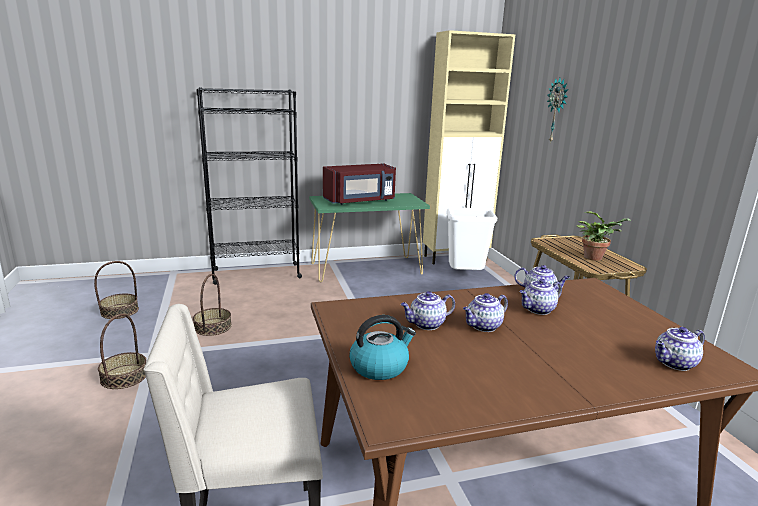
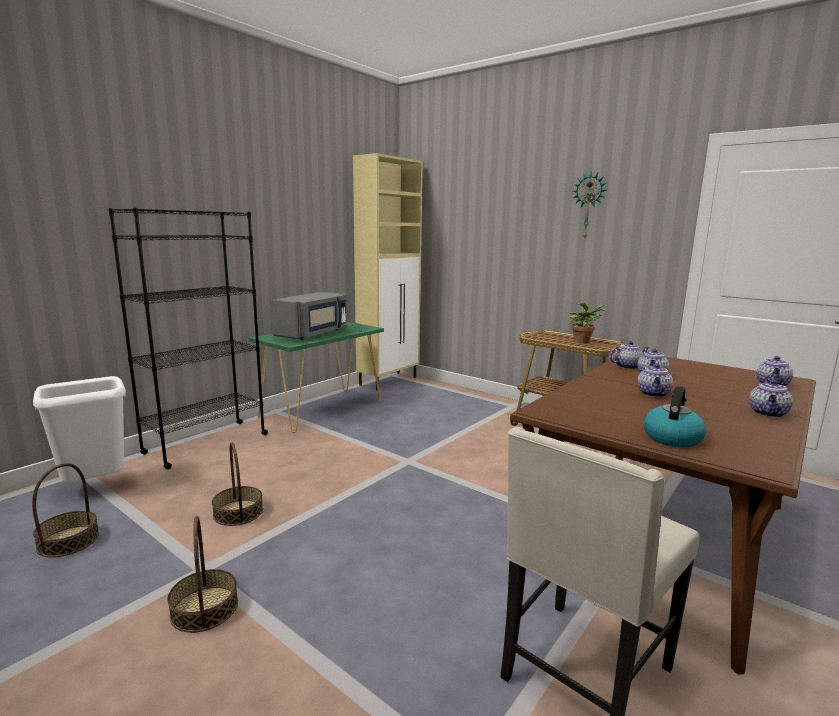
camera: 35 degrees left, 5 degrees down
(360, 201) = (313, 334): red microwave -> grey microwave
(426, 324) = (623, 403): teapot -> teapot (768, 413)
(464, 277) = (418, 394): white trash can -> white trash can (95, 488)
(557, 110) = (488, 227): wall clock -> wall clock (588, 205)

